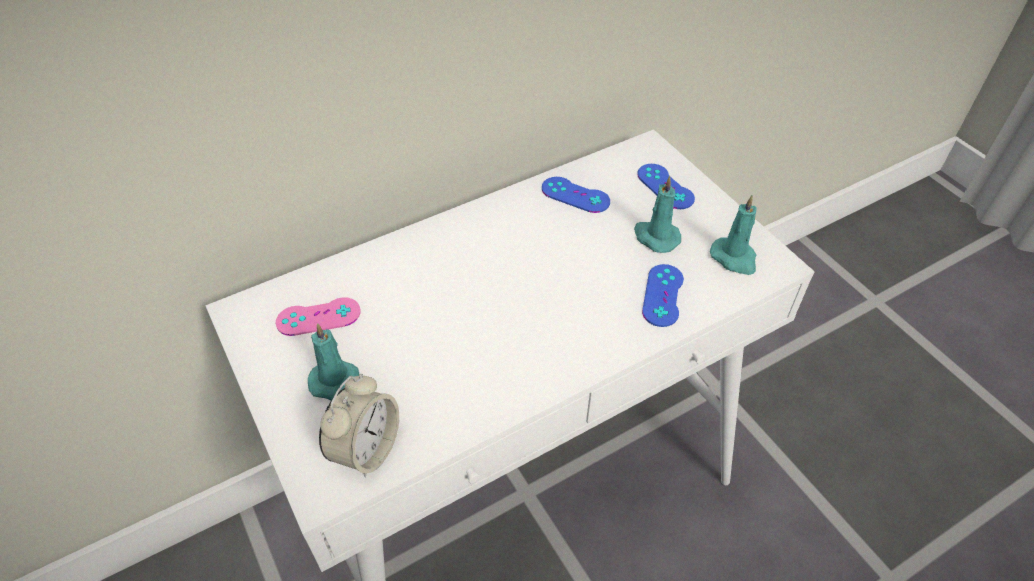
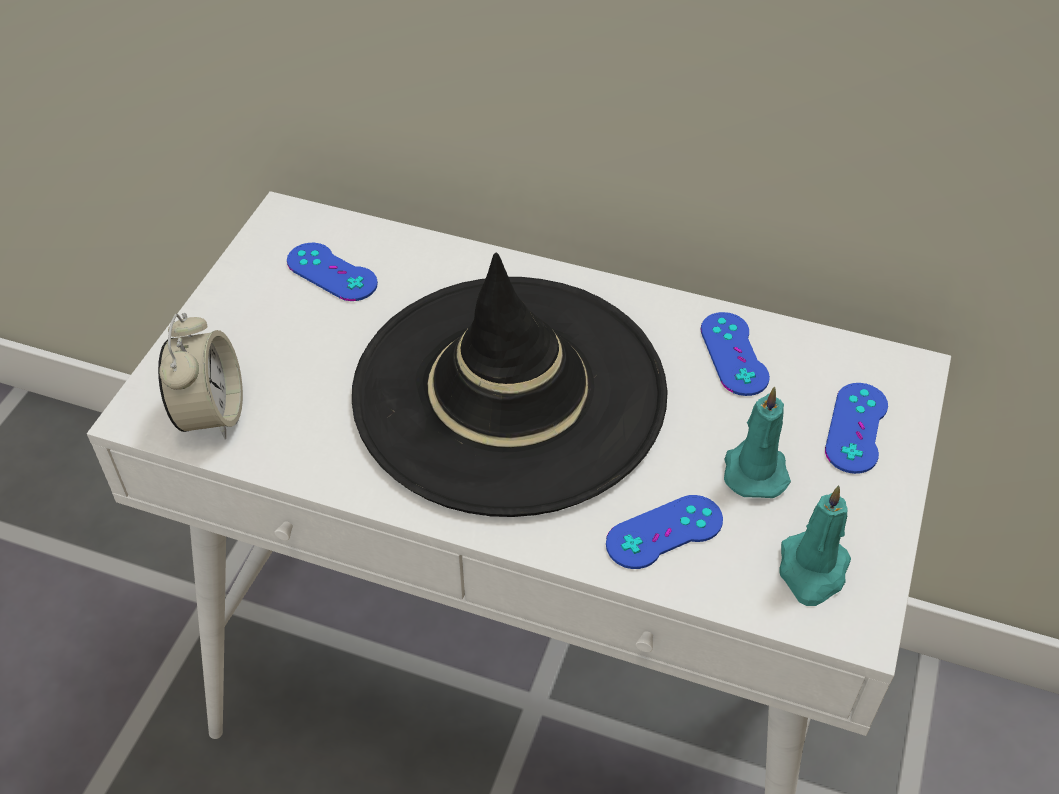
camera: 50 degrees right, 0 degrees up
(318, 317) = (332, 272): pink game controller -> blue game controller
(338, 383) = (268, 341): turquoise candle -> none
(366, 449) = (211, 414): alarm clock -> alarm clock turned 75 degrees counterclockwise
(506, 296) = (510, 392): none -> black hat

